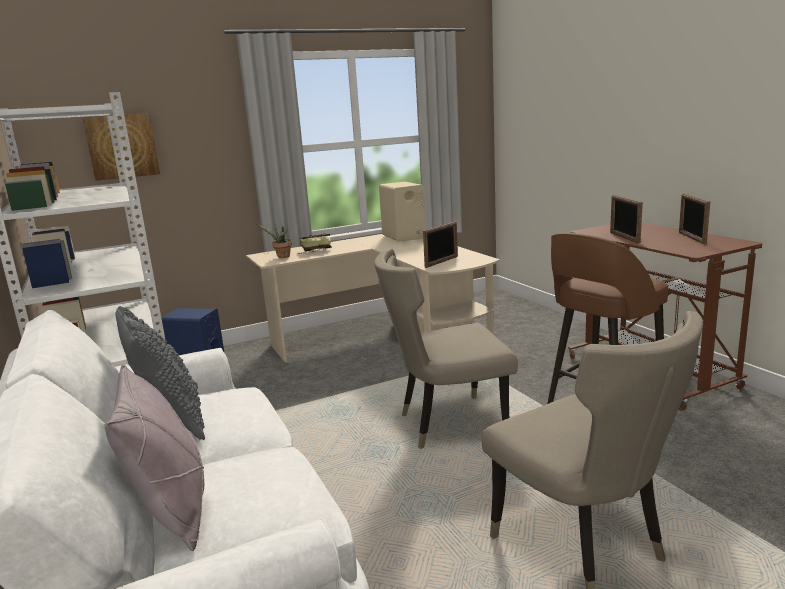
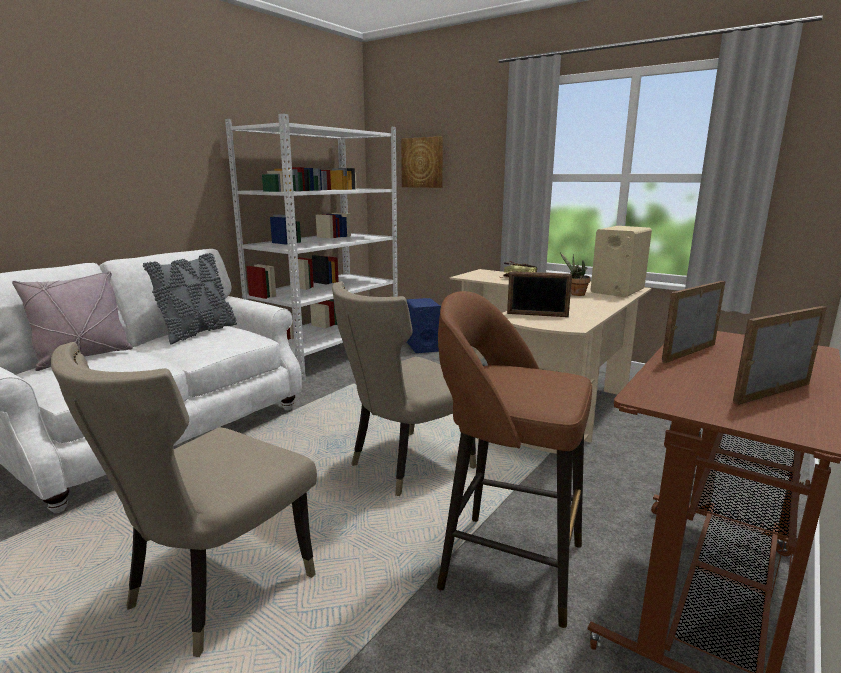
camera: 60 degrees right, 0 degrees up
(282, 257) = (484, 276): potted plant -> potted plant (575, 294)
(447, 424) = (405, 465): beige chair -> beige chair turned 90 degrees counterclockwise

